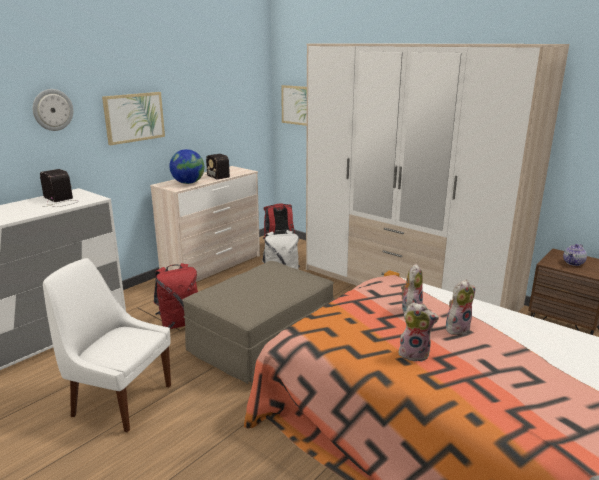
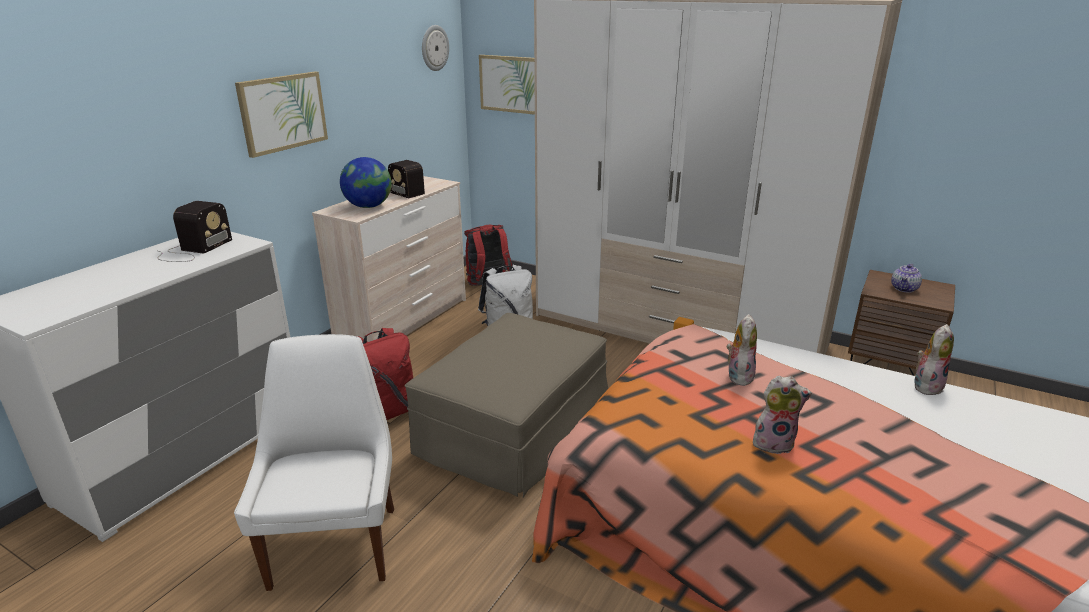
camera: 10 degrees left, 5 degrees up
(52, 110) = (163, 107): wall clock -> wall clock (434, 48)
(60, 200) = (193, 250): radio -> radio turned 75 degrees clockwise
(119, 400) = (336, 543): white chair -> white chair turned 75 degrees clockwise
(457, 328) = (810, 397): plush toy -> plush toy (926, 385)

